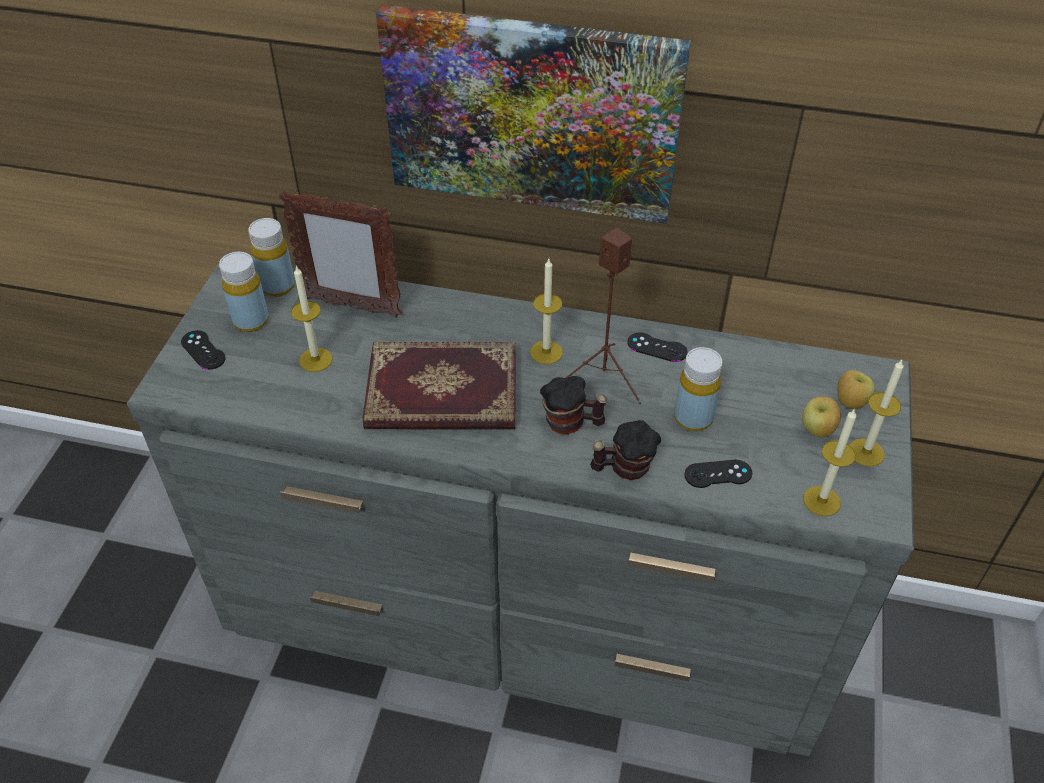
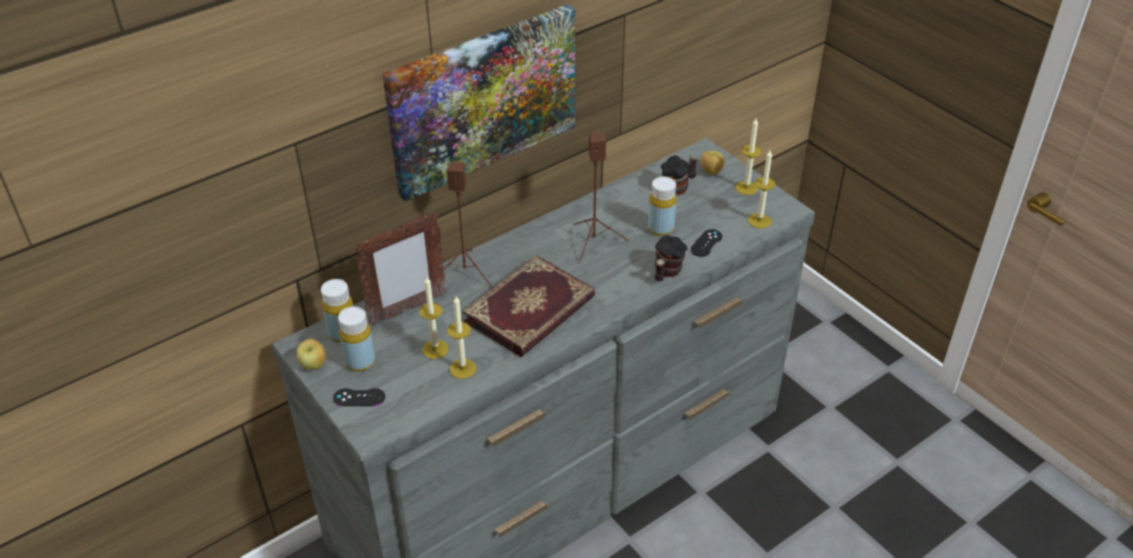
camera: 50 degrees left, 5 degrees down
(446, 313) = (466, 273): none -> brown speaker
(546, 352) = (549, 252): candle -> candle (462, 368)
(571, 423) = (613, 273): mug -> mug (678, 187)
(657, 347) = (596, 210): black game controller -> none
(817, 430) = (716, 194): apple -> apple (314, 365)

